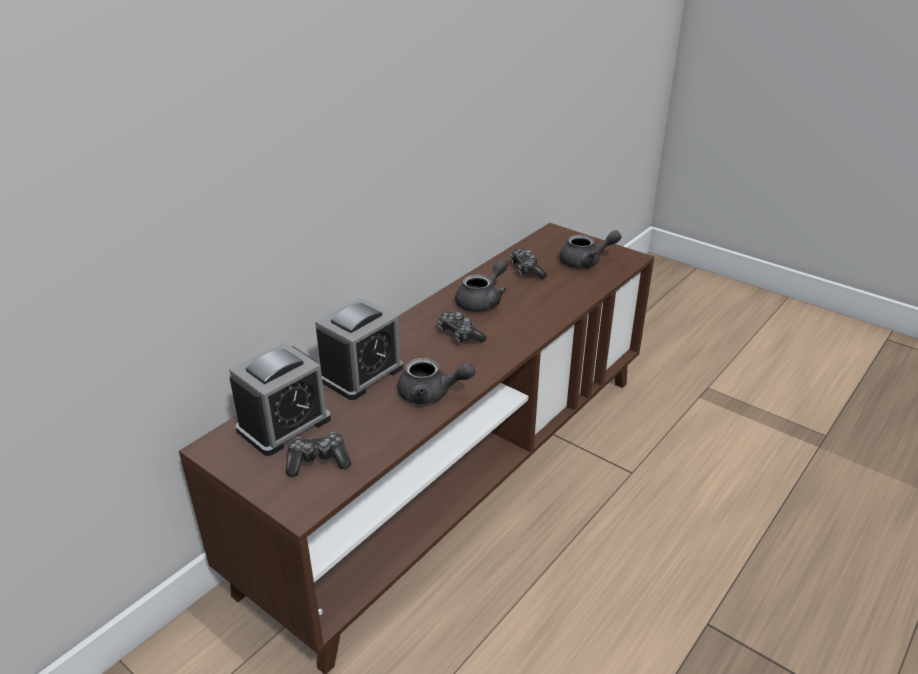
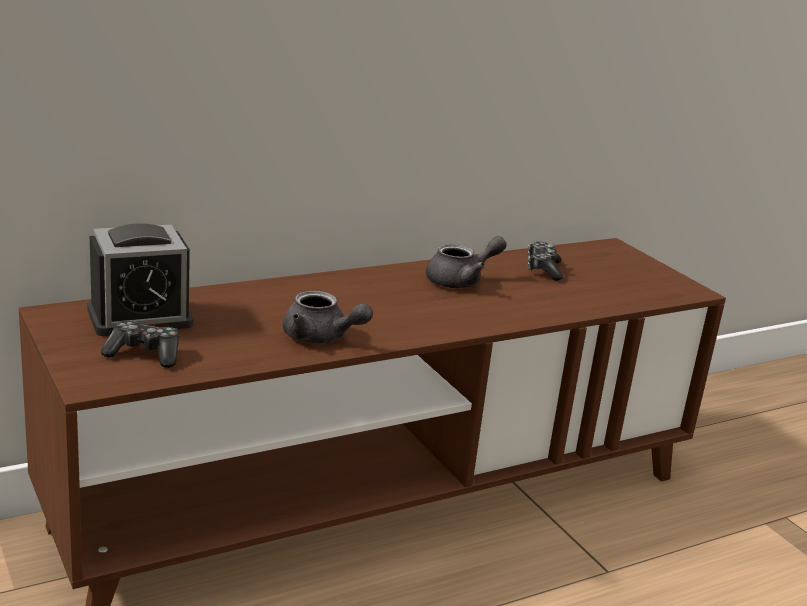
camera: 20 degrees right, 10 degrees down
(361, 373) = (262, 301): alarm clock -> none
(459, 335) = (404, 301): game controller -> none
(586, 262) = (627, 280): grey teapot -> none

